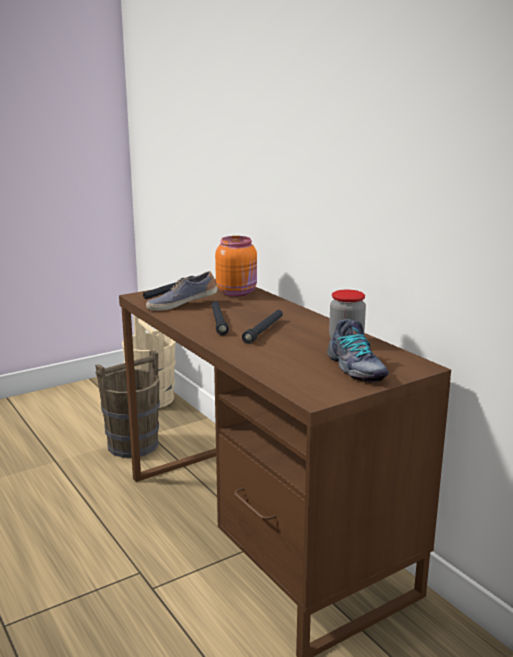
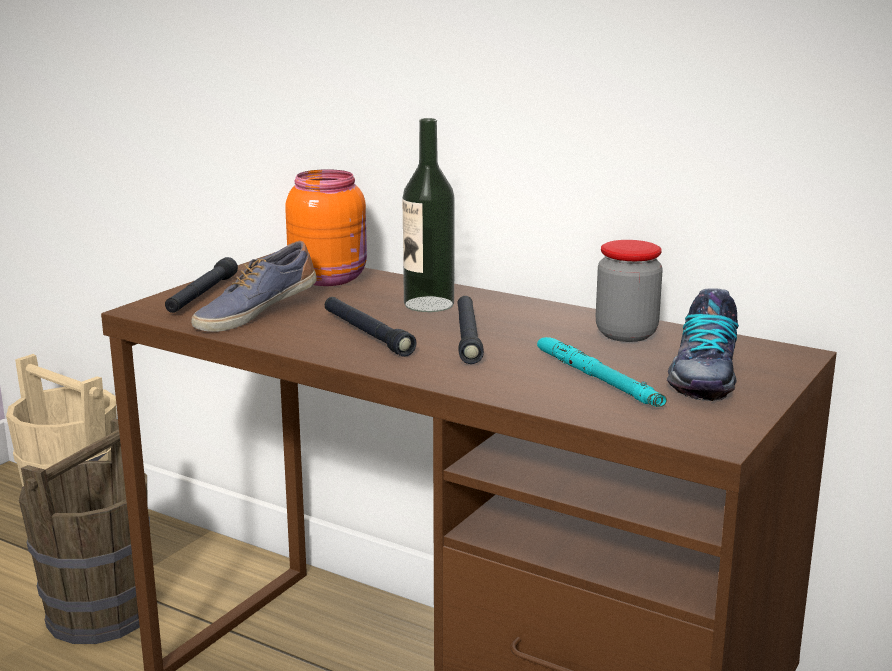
camera: 25 degrees left, 0 degrees up
(267, 312) = (429, 304): none -> bottle
(298, 361) = (597, 379): none -> turquoise flashlight
(355, 368) = (702, 375): shoe -> shoe turned 60 degrees clockwise

